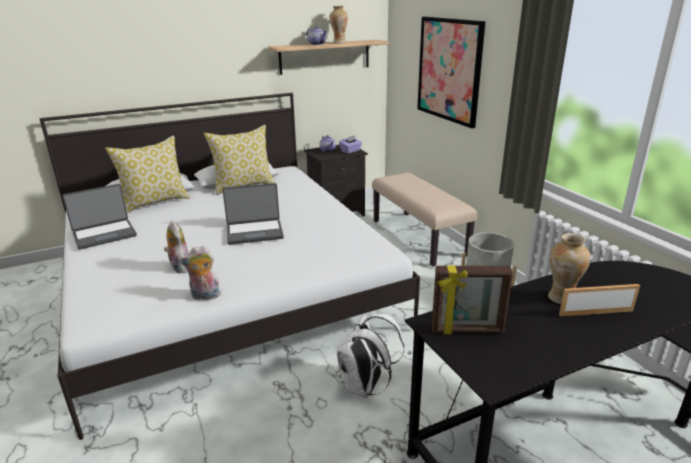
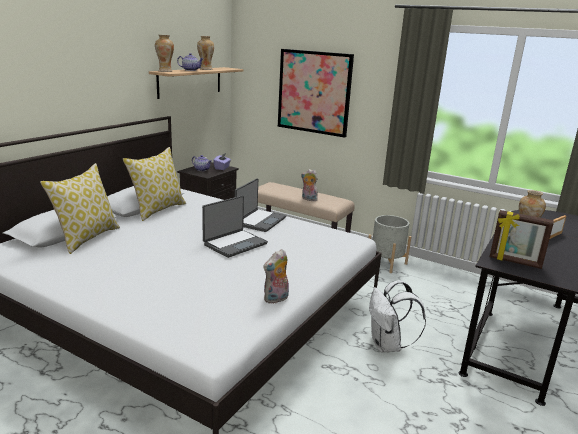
camera: 35 degrees left, 5 degrees down
(104, 234) = (82, 276): laptop -> laptop (260, 221)
(179, 267) = (217, 284): plush toy -> plush toy (308, 199)
(282, 46) = (165, 71): none -> vase
(467, 331) = (515, 262): picture frame -> picture frame turned 60 degrees clockwise

